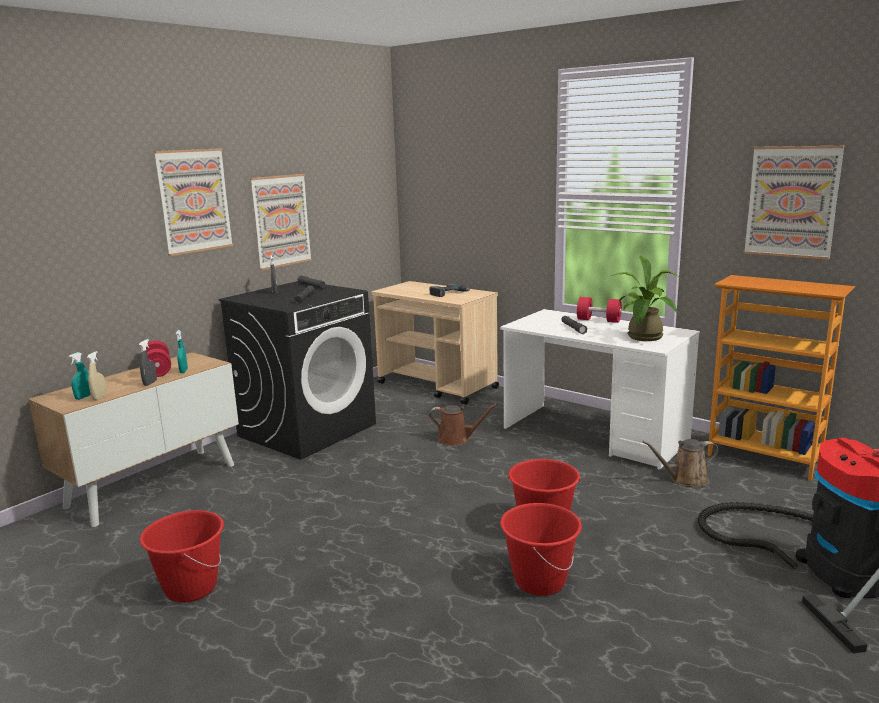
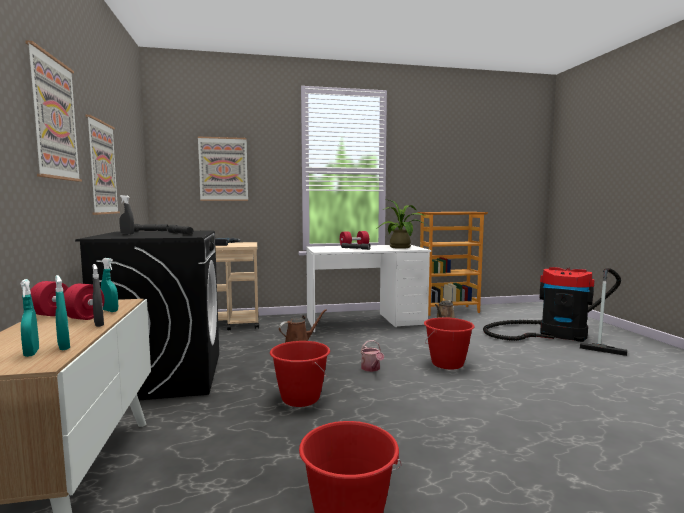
camera: 50 degrees left, 10 degrees down
(99, 397) = (63, 347): beige spray bottle -> turquoise spray bottle
(456, 495) = (371, 369): none -> watering can
(539, 581) = (507, 384): red bucket -> red bucket (300, 398)
(792, 202) = (440, 171): picture -> picture (223, 169)

